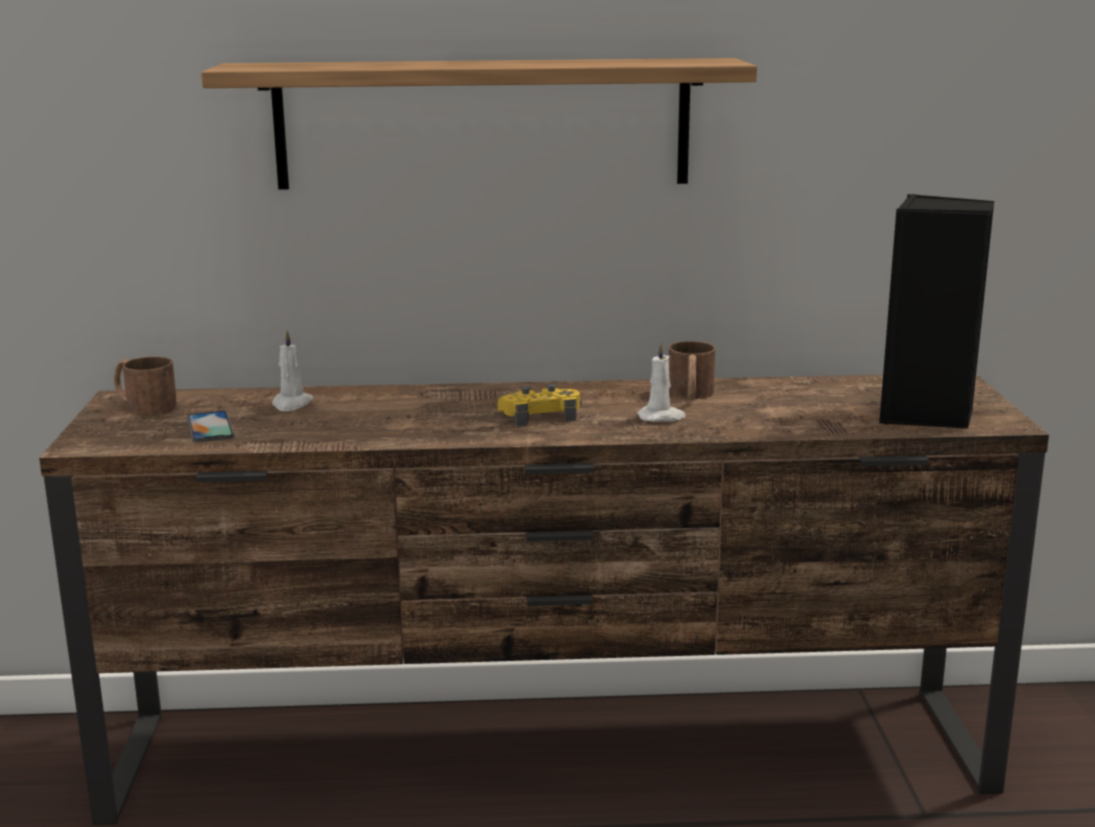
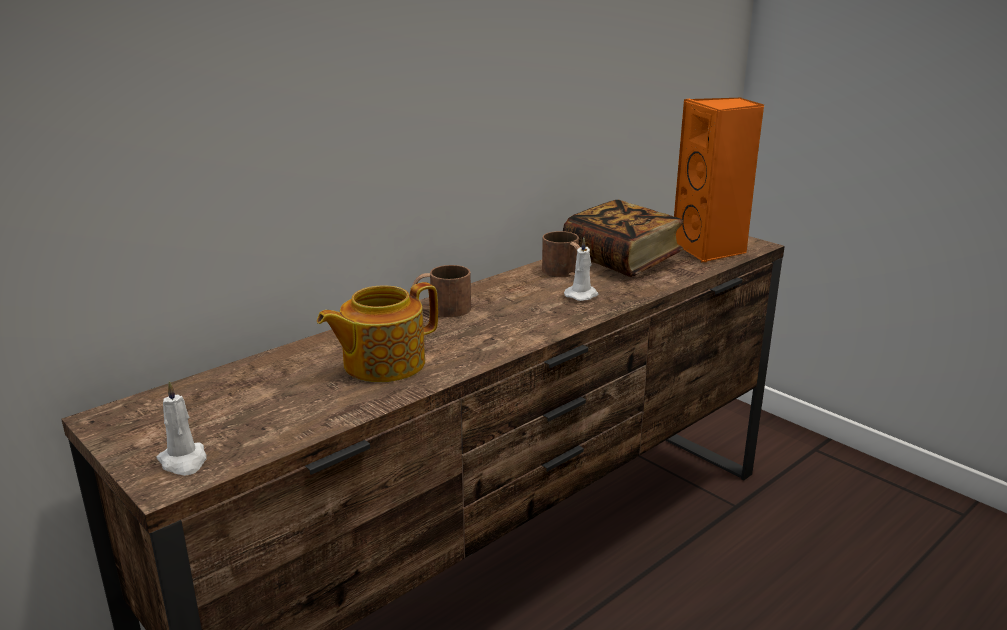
camera: 40 degrees left, 5 degrees up
(143, 406) = (151, 419): brown mug -> brown mug (440, 309)
(210, 427) = (266, 417): phone -> none
(291, 404) = (294, 369): white candle -> white candle (184, 461)
(361, 419) = (382, 363): none -> teapot
(482, 124) = (393, 76): shelf -> none
(540, 416) = (506, 318): yellow game controller -> none
(785, 399) = (621, 260): none -> book
(926, 415) = (710, 250): black speaker -> orange speaker

